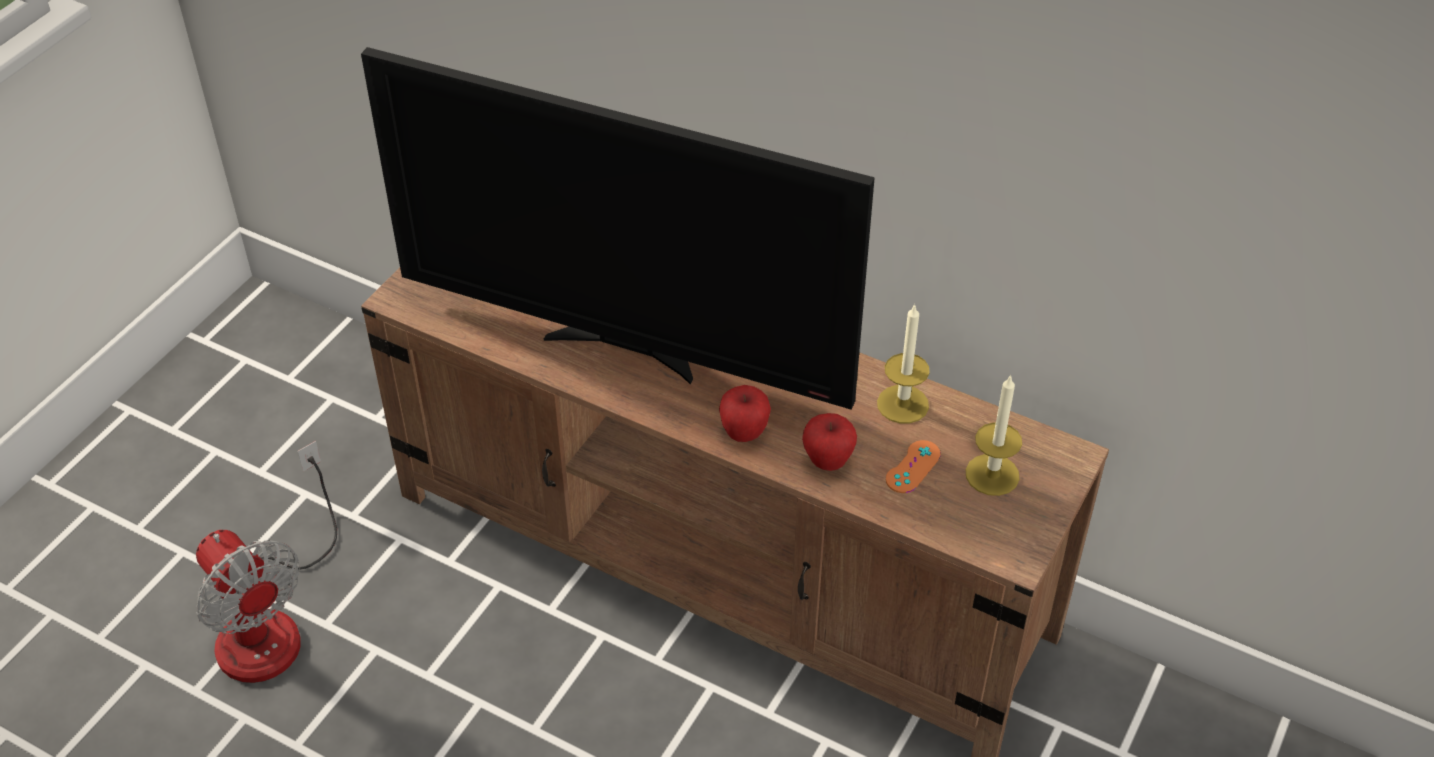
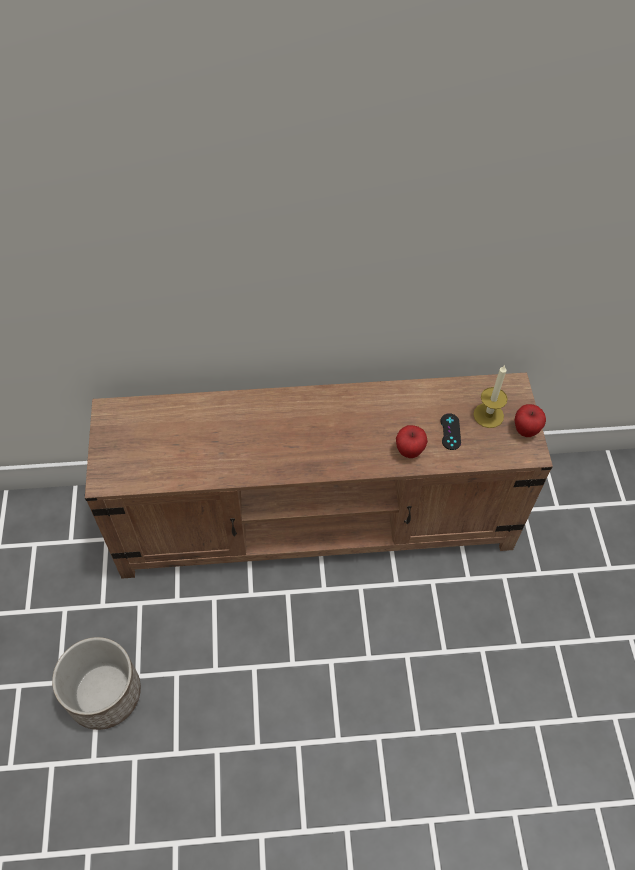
camera: 35 degrees left, 10 degrees up
(271, 620) = (104, 693): fan -> planter
(625, 349) = (257, 444): television -> none
(744, 433) = (356, 459): apple -> apple (525, 430)
(902, 404) = (418, 399): candle -> none
(913, 467) = (450, 431): orange game controller -> black game controller

